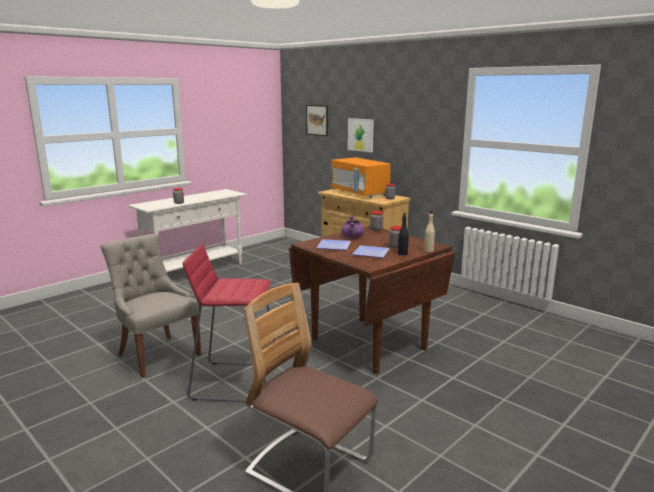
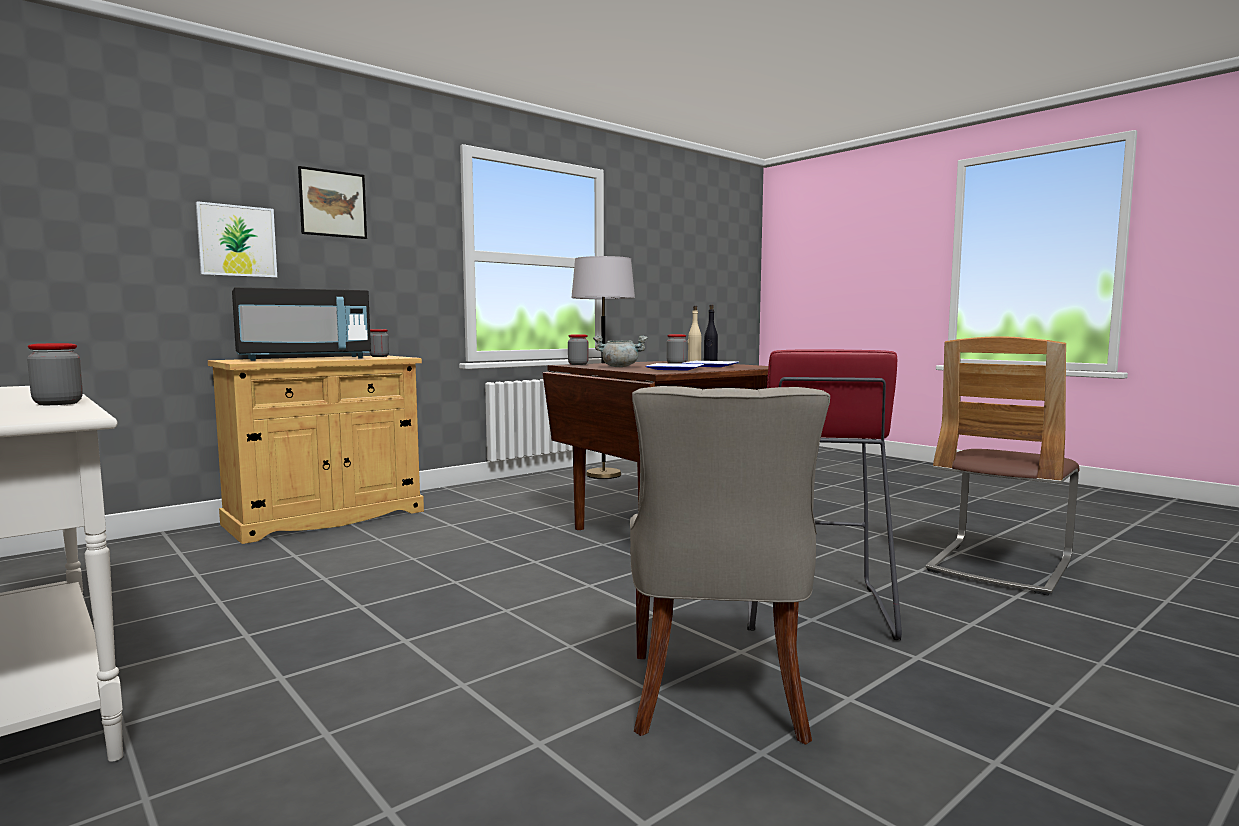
camera: 85 degrees left, 10 degrees down
(157, 354) = (718, 697): grey chair -> grey chair turned 45 degrees counterclockwise
(317, 120) = (64, 199): picture -> picture (333, 203)
(352, 237) = (620, 367): purple cooking pot -> grey cooking pot
(359, 193) = (304, 359): orange microwave -> black microwave
(511, 319) = (603, 475): none -> grey floor lamp

